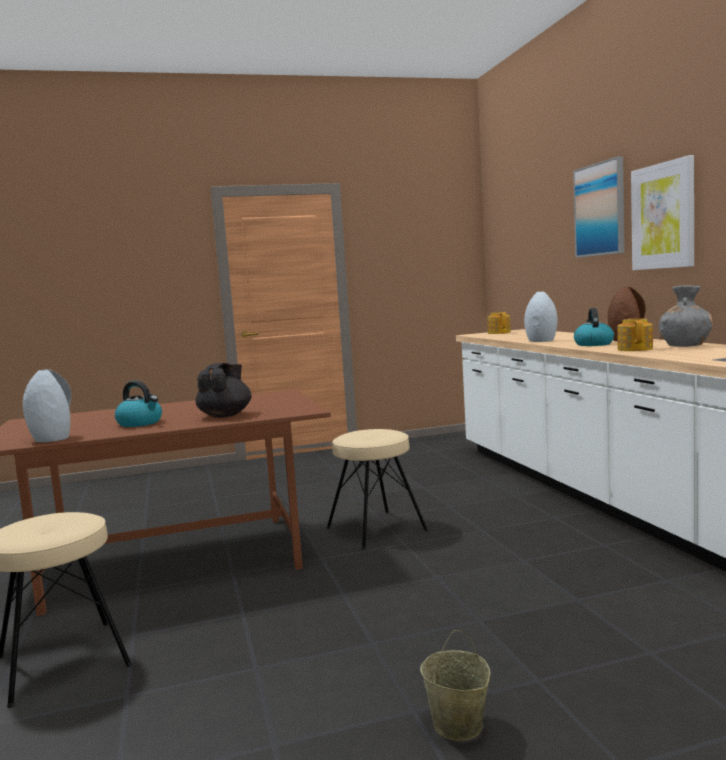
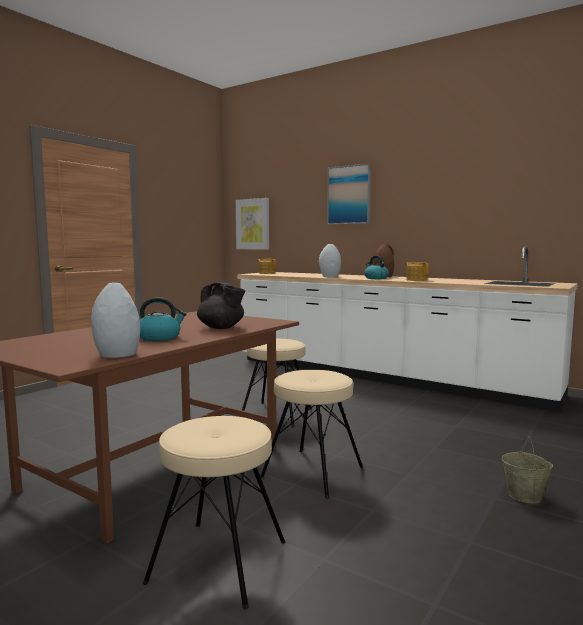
camera: 40 degrees left, 0 degrees up
(226, 415) = (221, 328): black teapot -> black teapot turned 150 degrees clockwise
(282, 606) = (312, 472): none -> beige stool
(663, 216) = (402, 203): picture -> picture (252, 224)
(685, 346) = (435, 279): grey vase -> none

